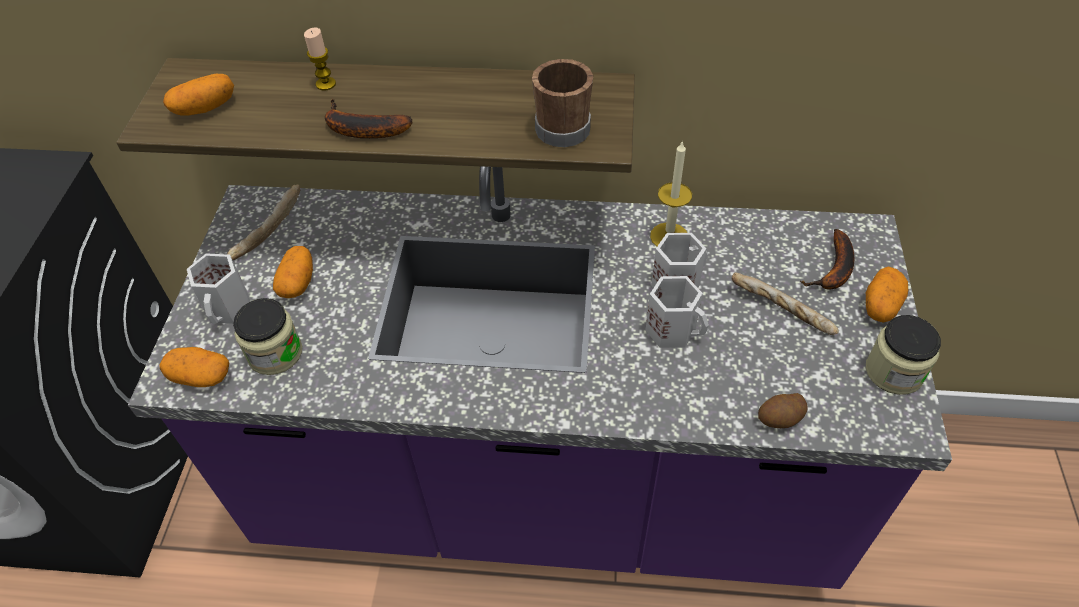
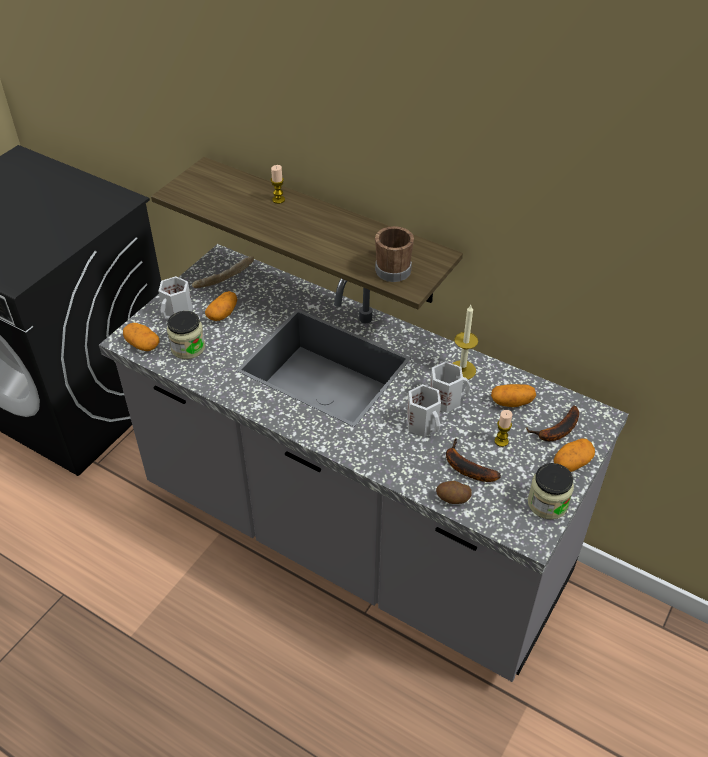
camera: 25 degrees right, 5 degrees down
(205, 108) = (206, 192): potato -> potato (512, 402)
(360, 129) = (280, 232): banana -> banana (465, 467)
(547, 489) = (354, 535): purple counter -> grey counter
(781, 312) = (501, 441): bread -> candle

